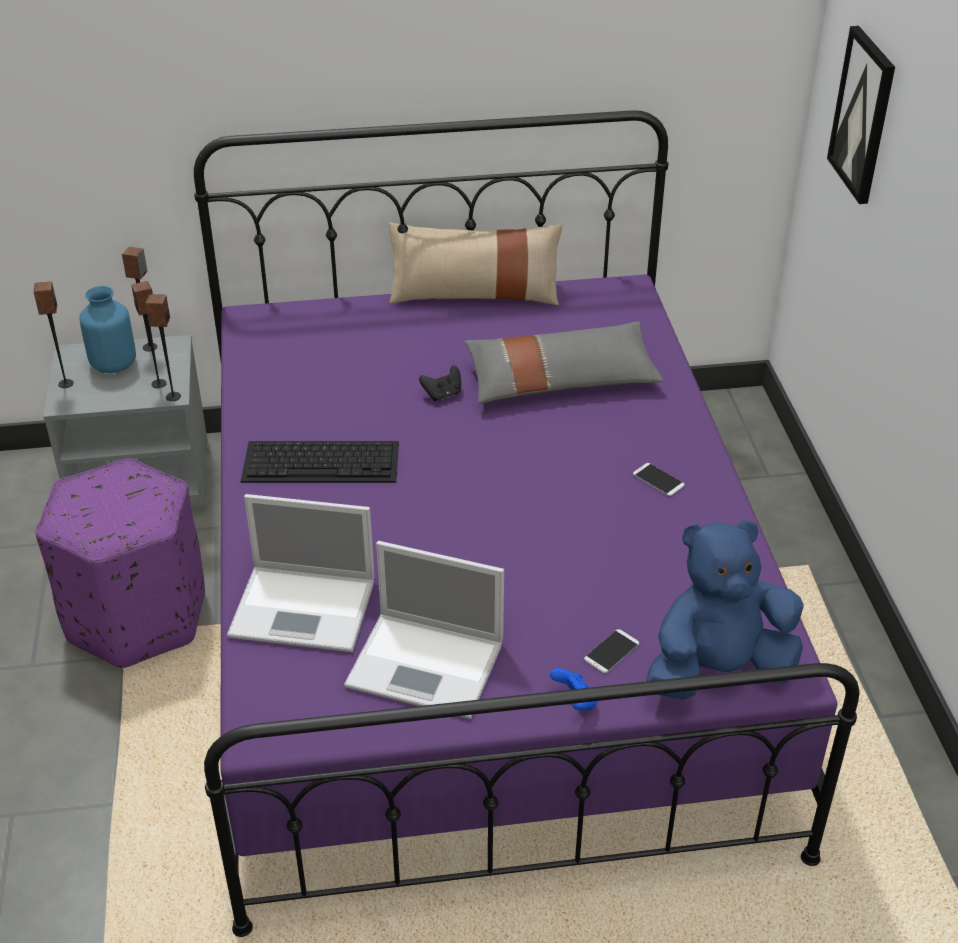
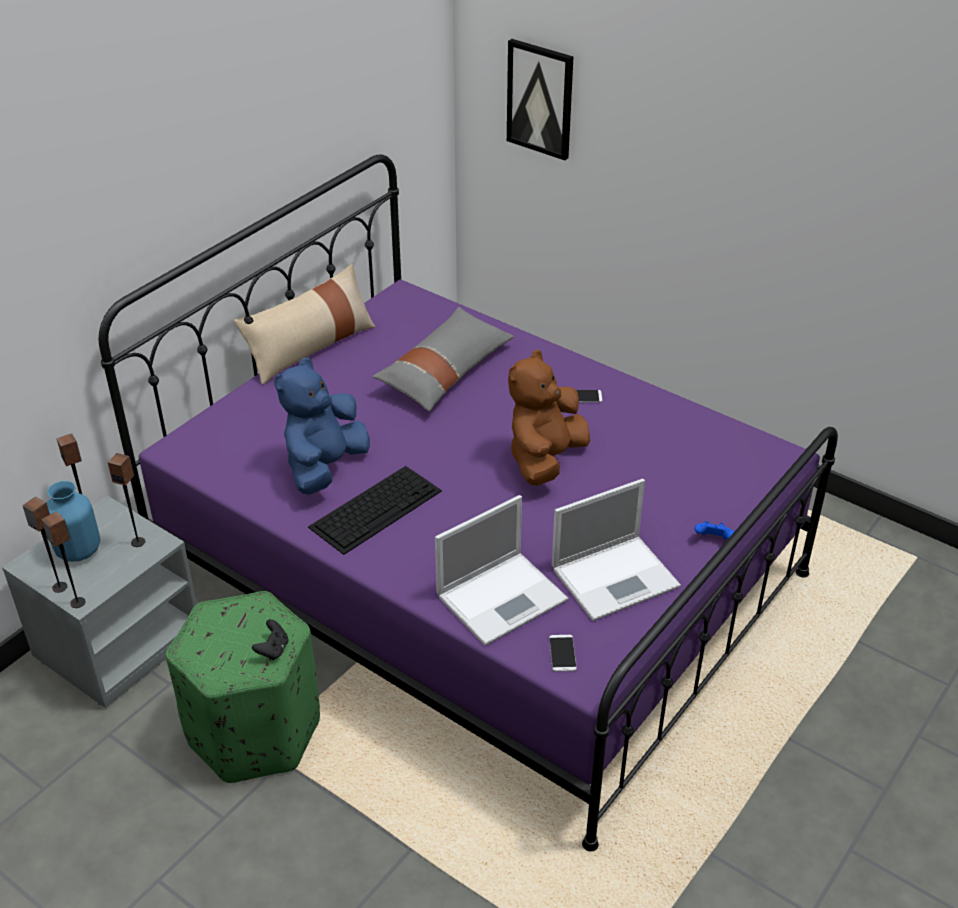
camera: 45 degrees left, 0 degrees up
(137, 617) = (255, 731): purple ottoman -> green ottoman
(173, 396) = (163, 544): speaker -> speaker (77, 603)
(442, 394) = (387, 422): black game controller -> black game controller (273, 649)
(529, 515) = (545, 459): none -> brown plush toy
(611, 652) = (693, 502): phone -> phone (562, 653)
(718, 670) = (752, 476): blue plush toy -> blue plush toy (324, 467)

